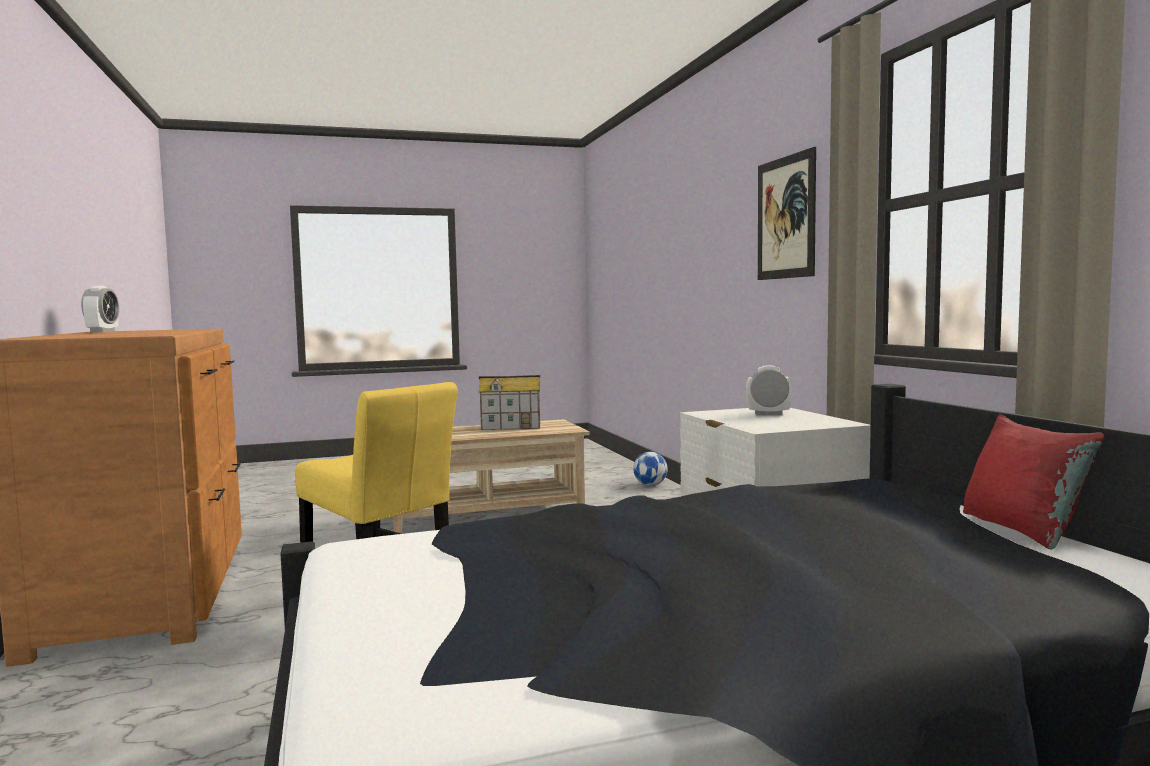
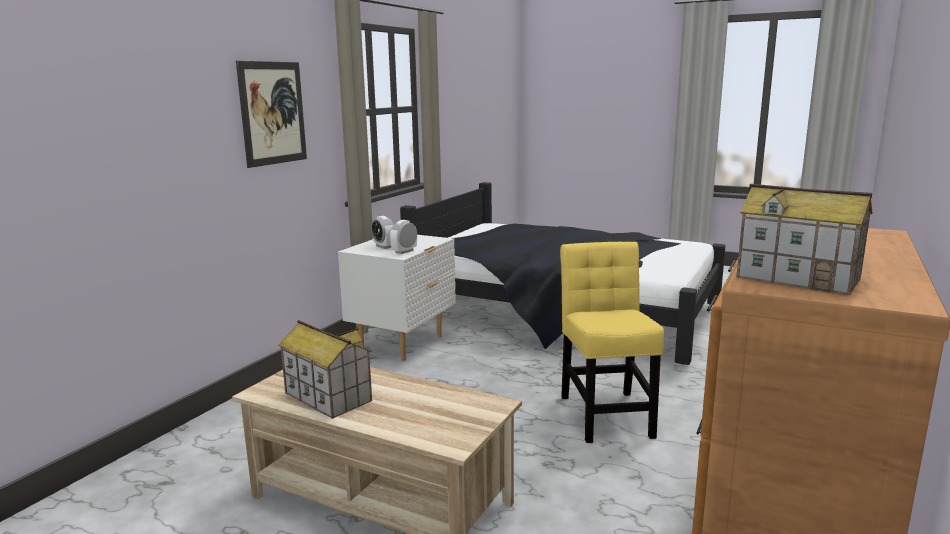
camera: 135 degrees left, 10 degrees up
(102, 331) = (888, 287): alarm clock -> alarm clock (404, 251)
(166, 330) = (798, 278): none -> toy house
(650, 485) = (137, 471): football -> none
(1022, 530) = (465, 233): red pillow -> none

